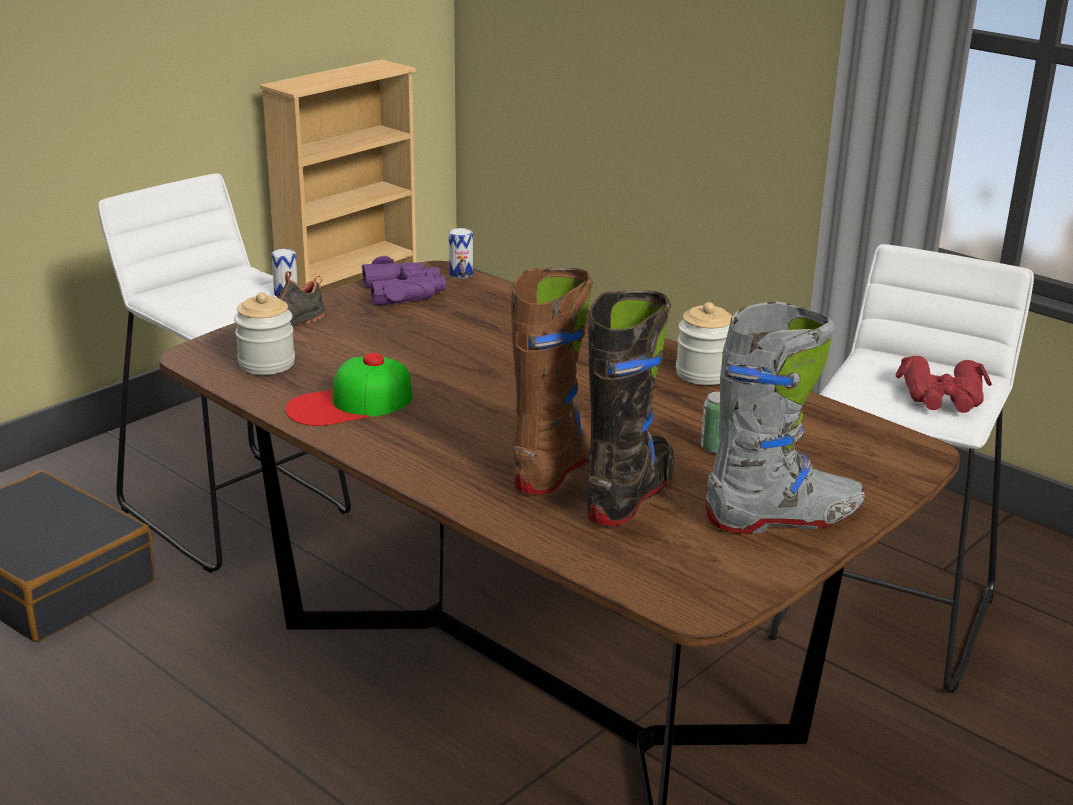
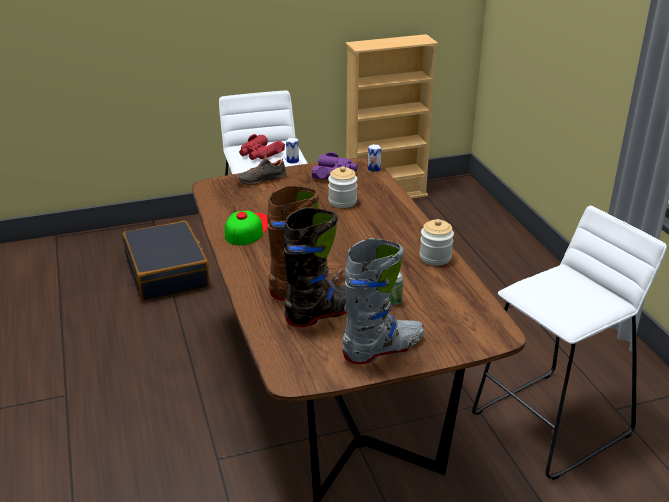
camera: 30 degrees right, 5 degrees up
(266, 364) = (234, 198): jar -> jar (342, 201)
(349, 404) = (248, 228): cap -> cap turned 105 degrees clockwise
(783, 518) = (383, 349): grey boot -> grey boot turned 45 degrees counterclockwise
(943, 397) = (575, 307): red binoculars -> red binoculars (260, 154)

